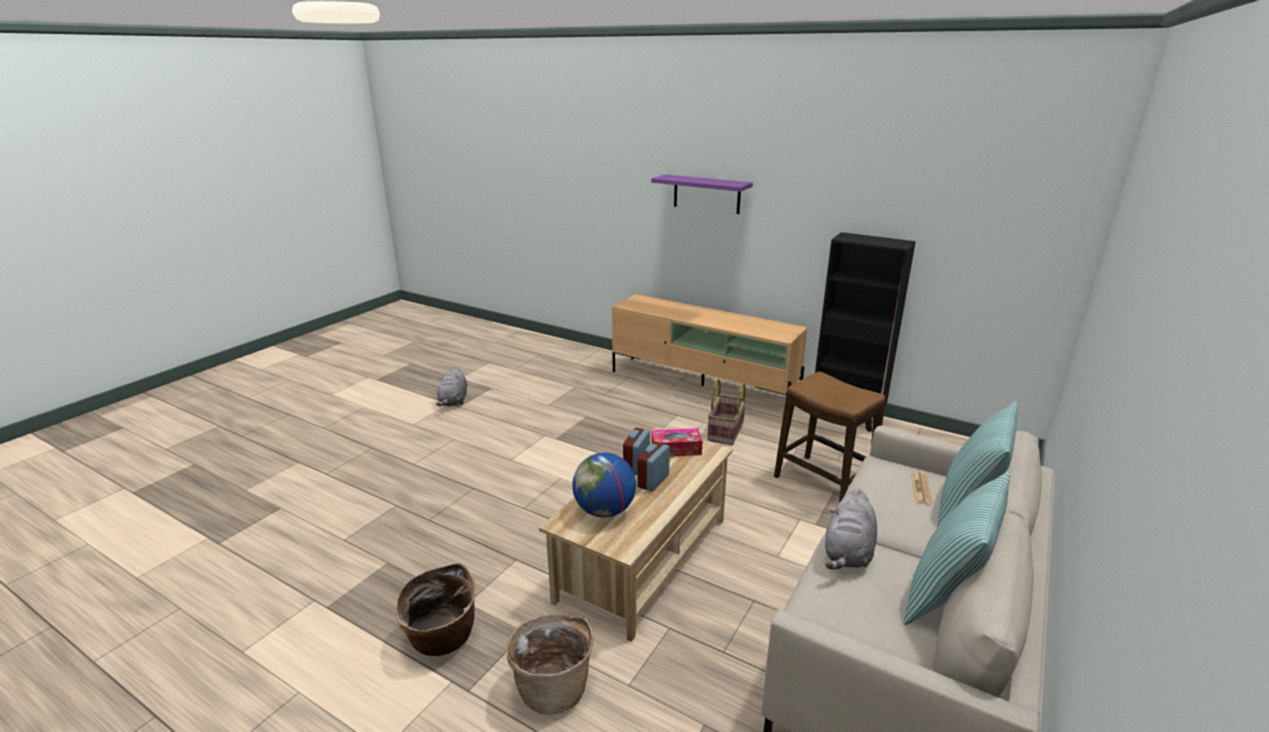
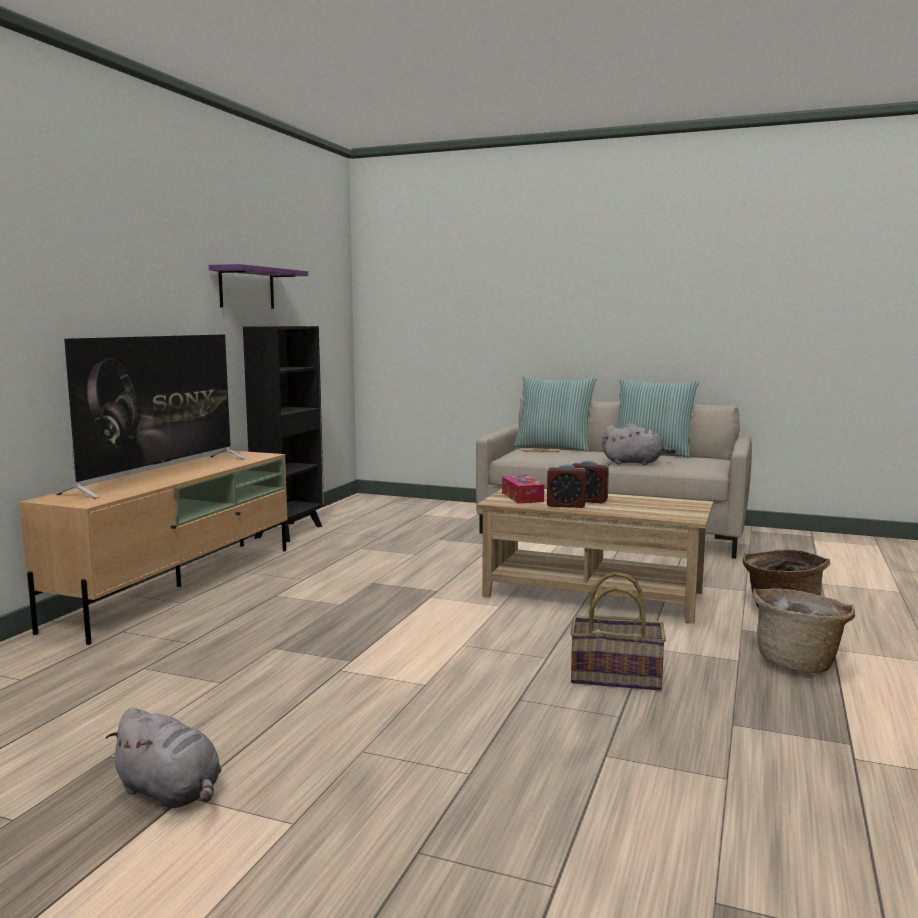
camera: 100 degrees left, 15 degrees down
(453, 401) = (171, 793): grey plush toy -> grey plush toy turned 45 degrees clockwise
(604, 511) = (653, 509): globe -> none
(703, 314) = (161, 474): none -> television
(706, 194) = (104, 296): purple shelf -> purple shelf (247, 288)
(726, 432) = (324, 572): basket -> basket (616, 676)
(822, 483) = (425, 541): stool -> none

